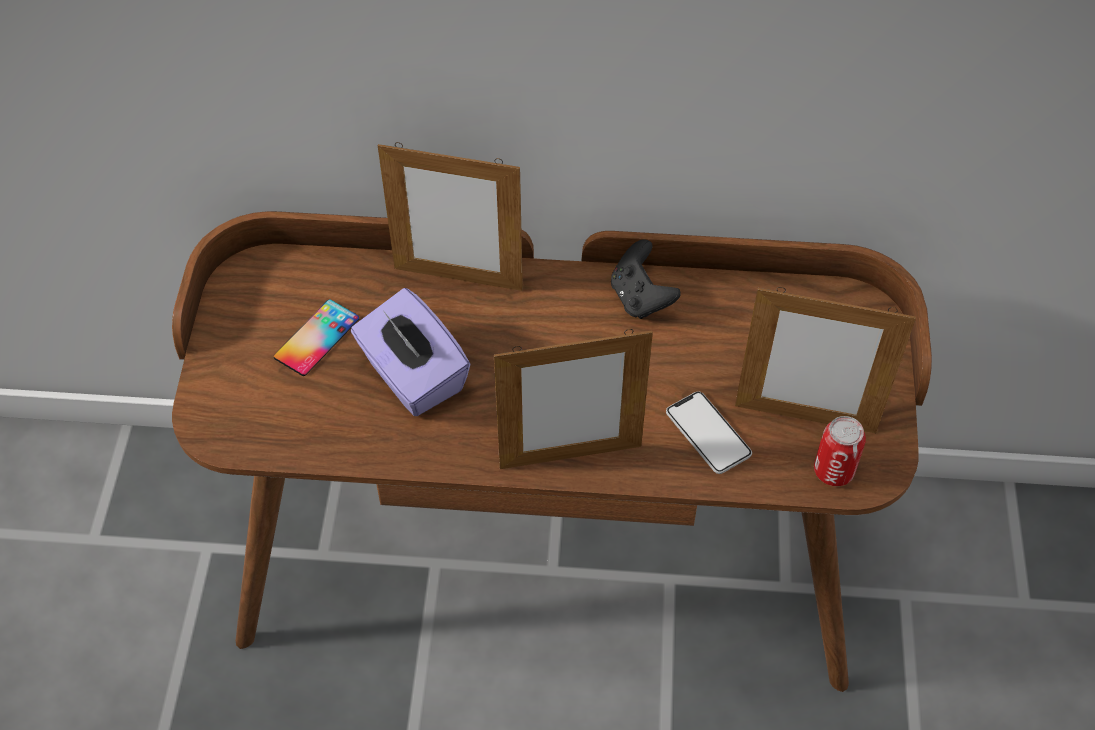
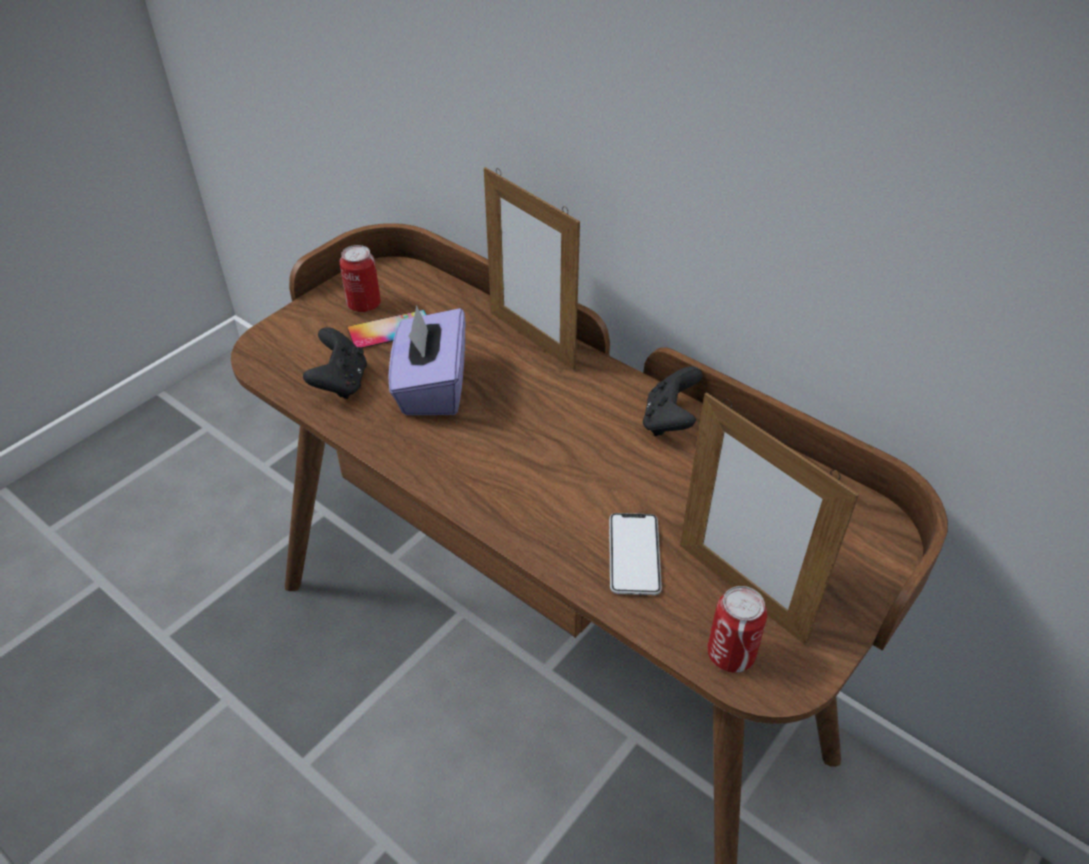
camera: 35 degrees right, 10 degrees down
(263, 323) = (364, 304): none -> can
(325, 418) = (341, 383): none -> black game controller
(570, 456) = (496, 507): picture frame -> none

